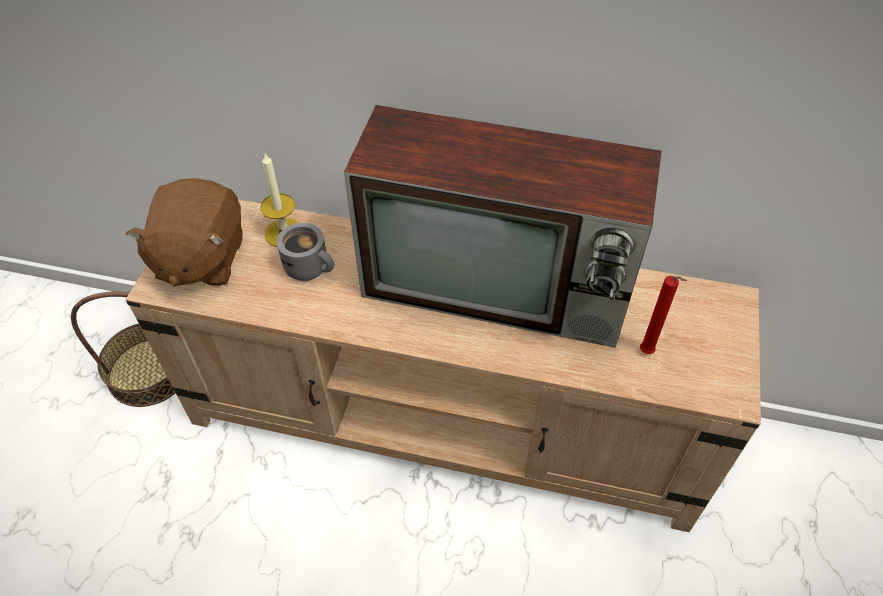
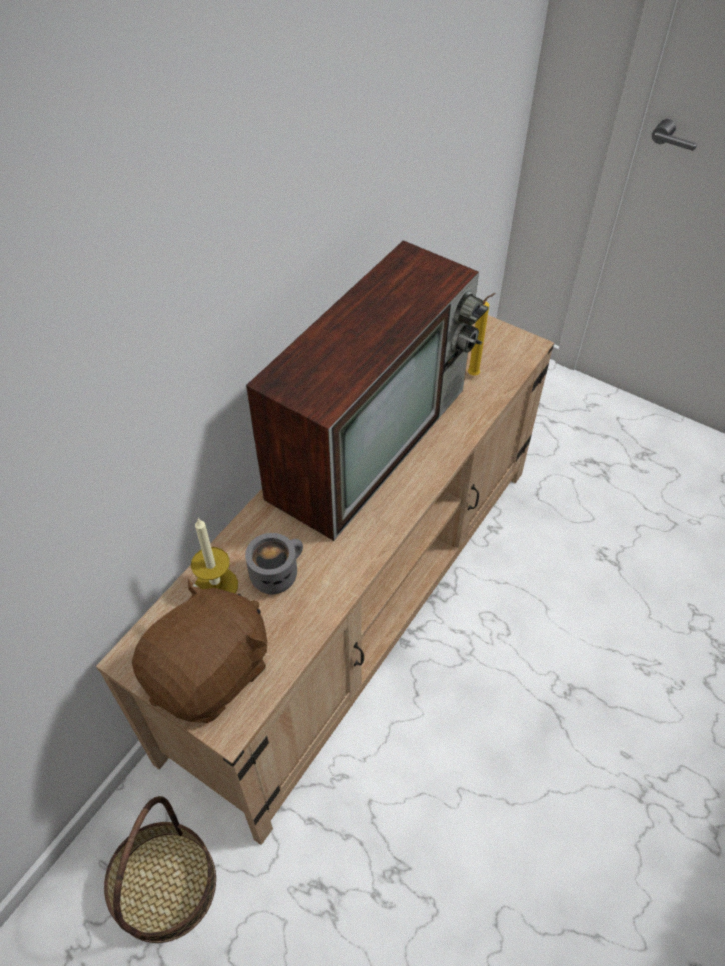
camera: 70 degrees left, 0 degrees up
(200, 258) = (211, 673): brown plush toy -> brown plush toy turned 75 degrees counterclockwise
(648, 353) = (475, 374): red candle -> yellow candle

